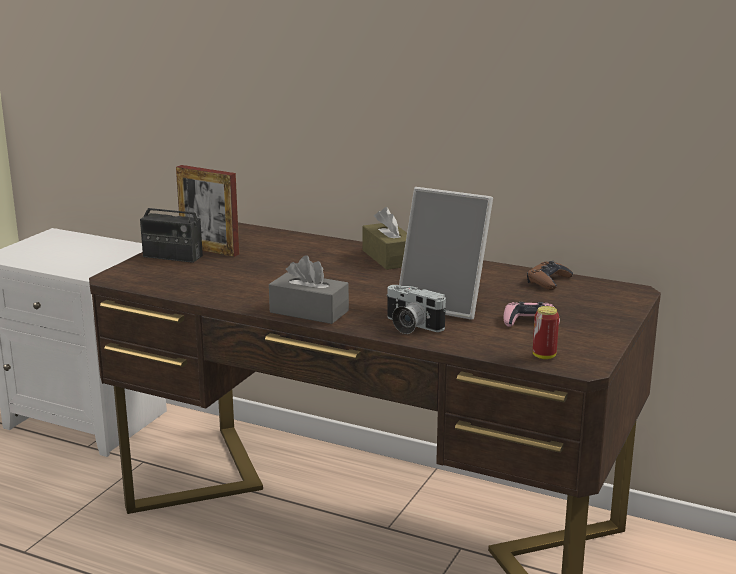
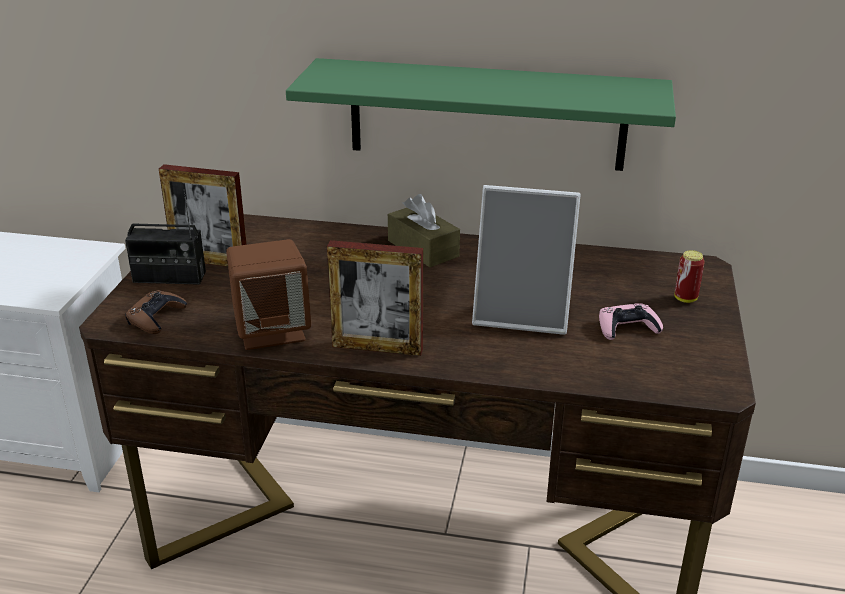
camera: 15 degrees left, 10 degrees up
(232, 294) = (272, 331): none -> brown speaker
(309, 311) = (377, 348): grey tissue box -> picture frame
(410, 326) = (504, 355): camera -> none
(452, 145) = (486, 114): none -> green shelf
(544, 356) = (672, 380): can -> can (685, 299)
(548, 281) = (611, 263): brown game controller -> brown game controller (156, 318)

